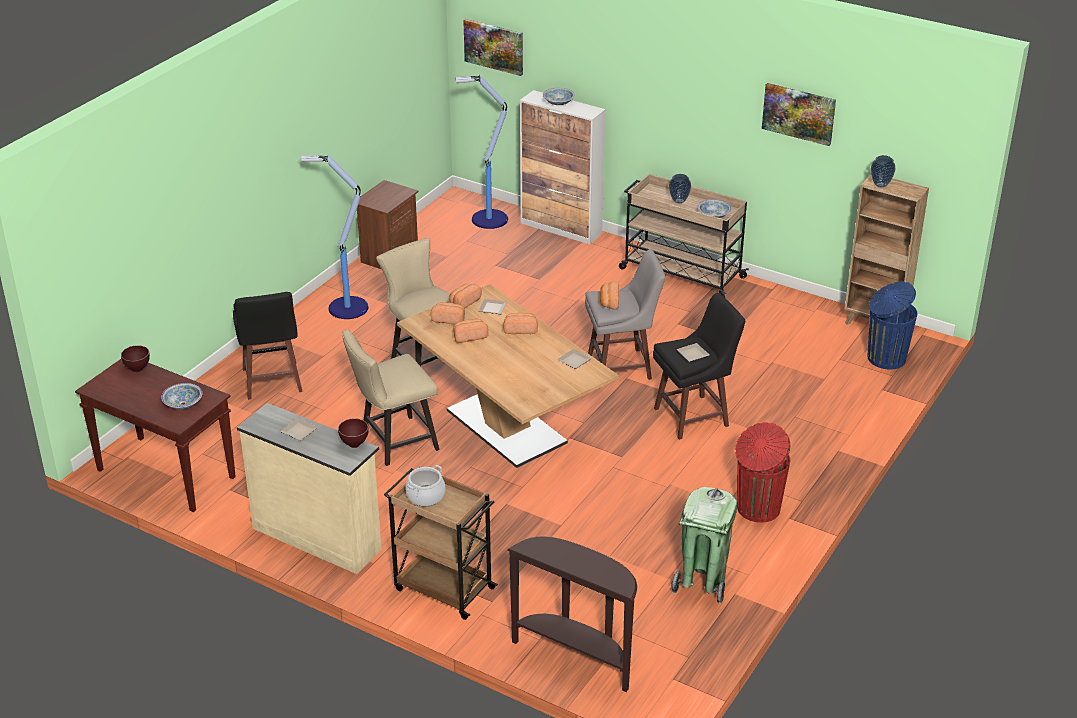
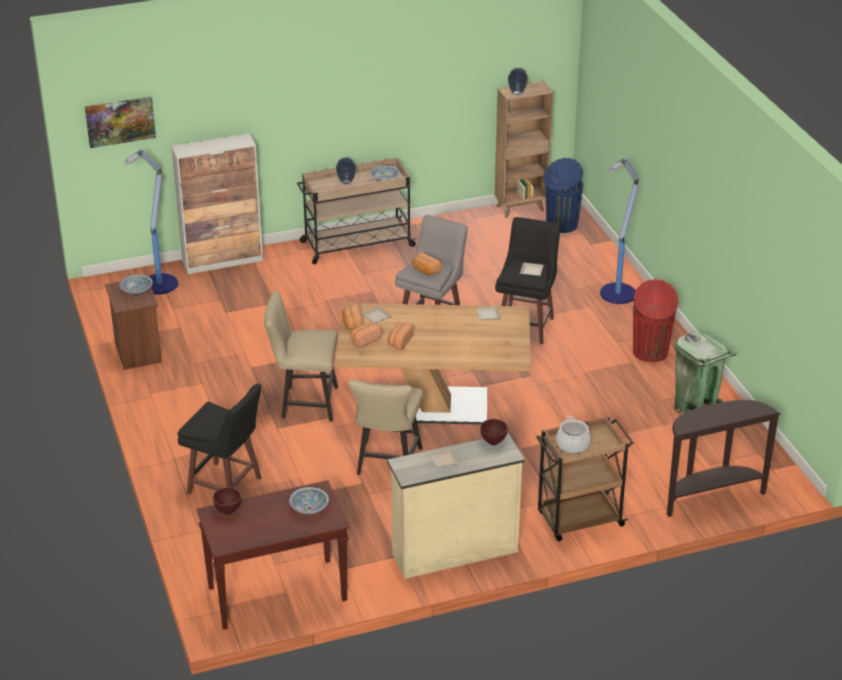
camera: 50 degrees left, 0 degrees up
(346, 308) = (178, 405): floor lamp -> floor lamp (617, 294)
(520, 329) = (421, 317): bread -> none
(558, 102) = (208, 145): bowl -> bowl (137, 290)
(799, 113) = (429, 65): picture -> none

